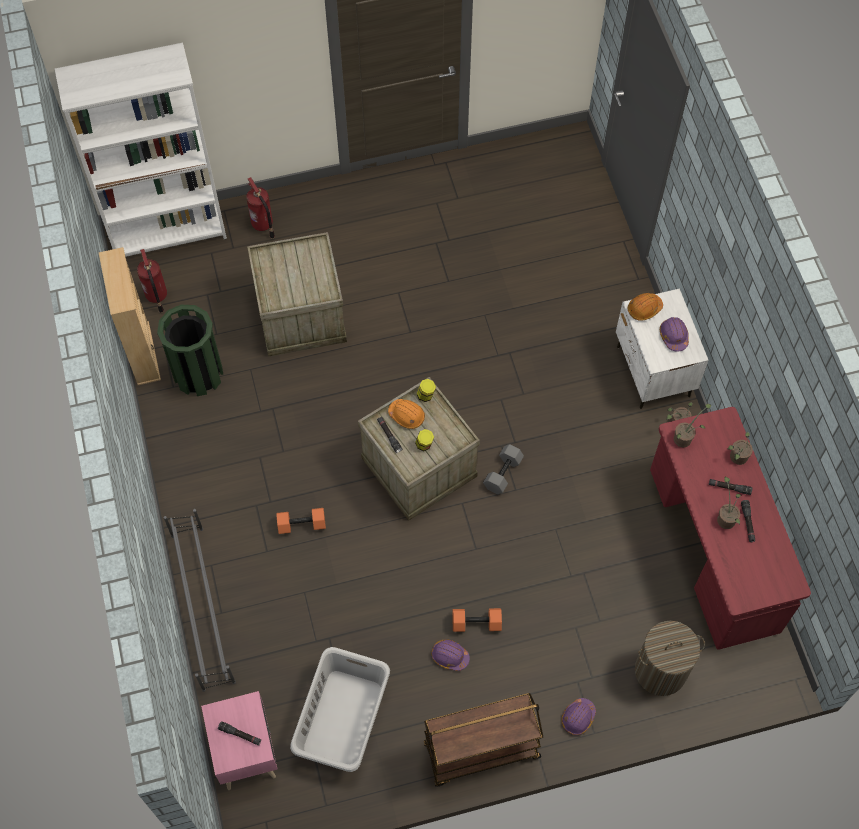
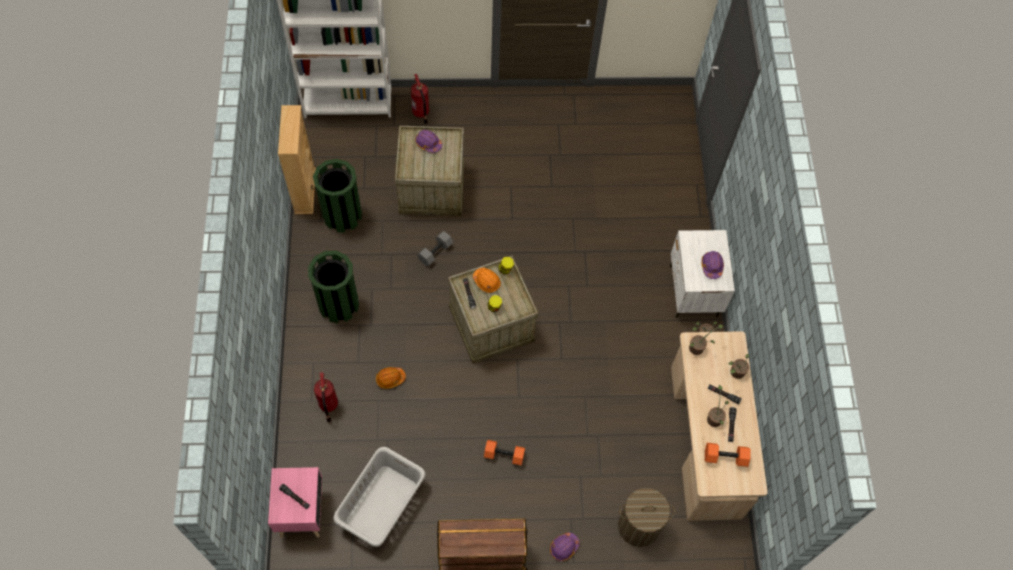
camera: 10 degrees right, 0 degrees up
(156, 296) = (326, 150): fire extinguisher -> fire extinguisher (328, 405)
(203, 606) = (299, 393): grey shoe rack -> none
(223, 486) = (338, 304): none -> green trash can
(301, 525) = (389, 348): orange dumbbell -> orange dumbbell (725, 458)
(449, 656) = (476, 476): purple hard hat -> purple hard hat (428, 143)
(502, 472) = (555, 343): grey dumbbell -> grey dumbbell (435, 251)
(644, 309) = (694, 240): orange hard hat -> orange hard hat (390, 379)
(713, 549) = (705, 441): red desk -> beige desk

